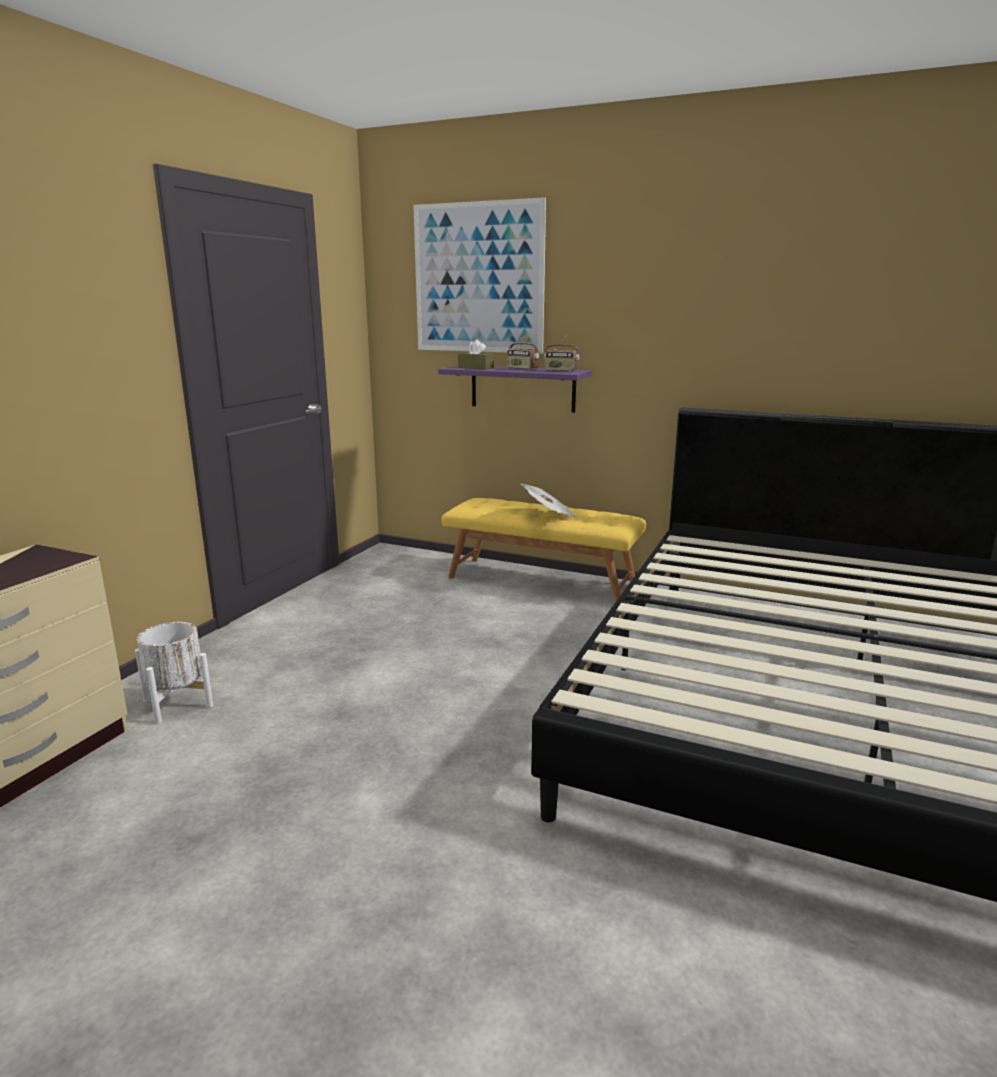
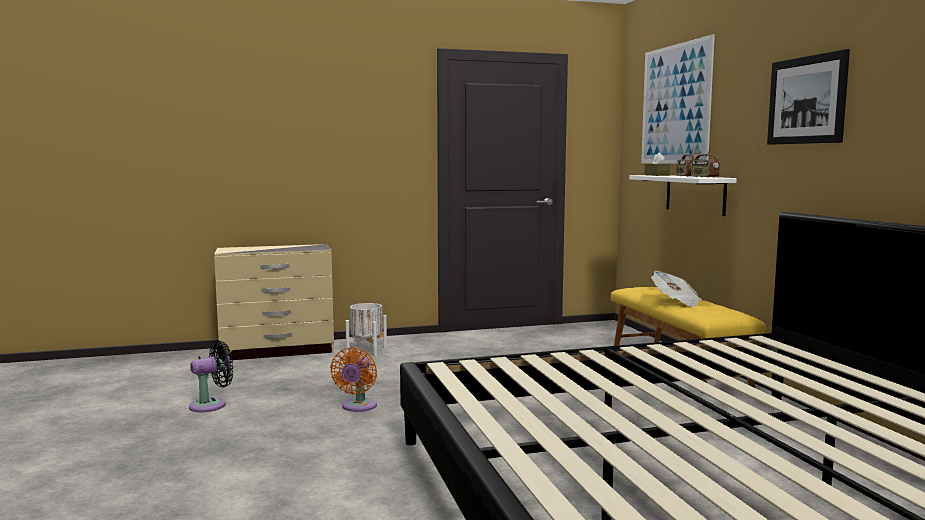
camera: 50 degrees right, 10 degrees down
(125, 958) = (212, 405): none -> black fan
(374, 804) = (358, 407): none -> orange fan
(522, 388) = (695, 194): purple shelf -> white shelf
(694, 290) = (806, 100): none -> picture

